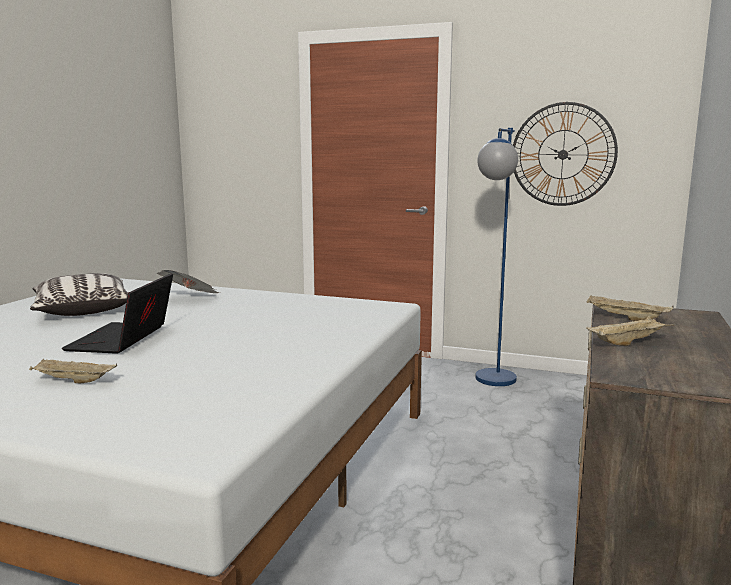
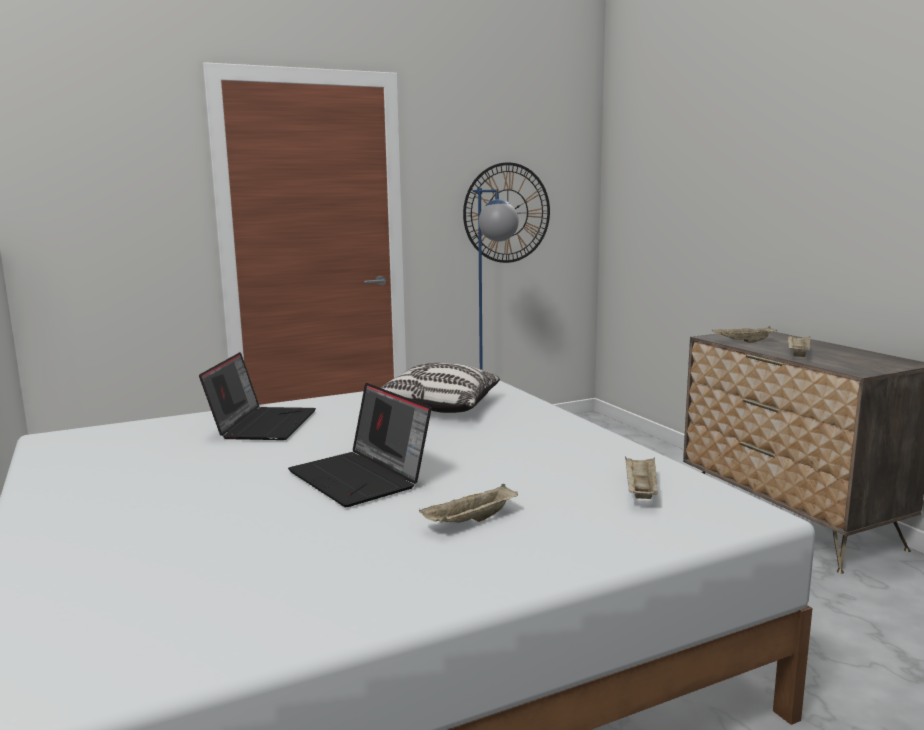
camera: 45 degrees left, 0 degrees up
(82, 310) = (174, 472): pillow -> pillow (437, 407)
(191, 298) = (262, 424): newspaper -> laptop
(202, 407) = (640, 491): none -> beige tray

